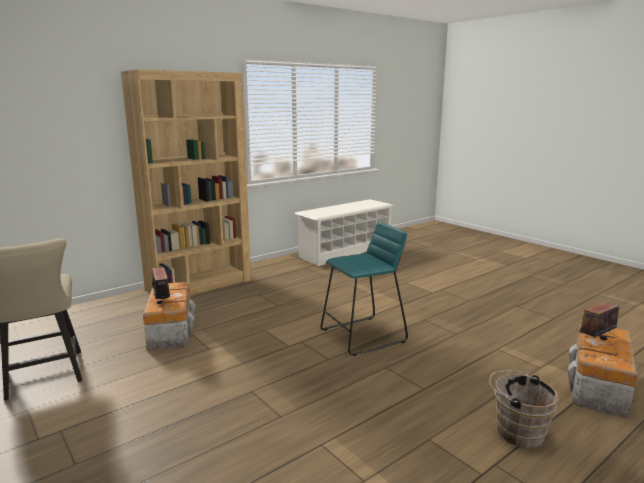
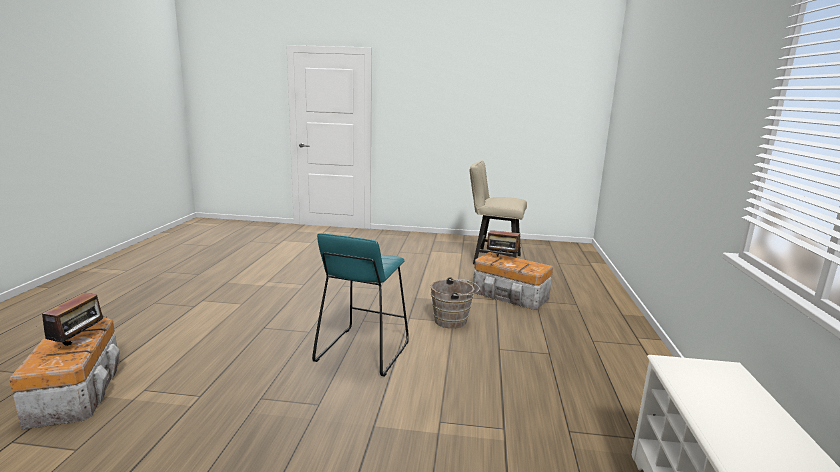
camera: 135 degrees right, 0 degrees up
(199, 284) = (624, 338): brown bookcase -> none
(516, 431) = (178, 326): brown bucket -> brown bucket (453, 321)

